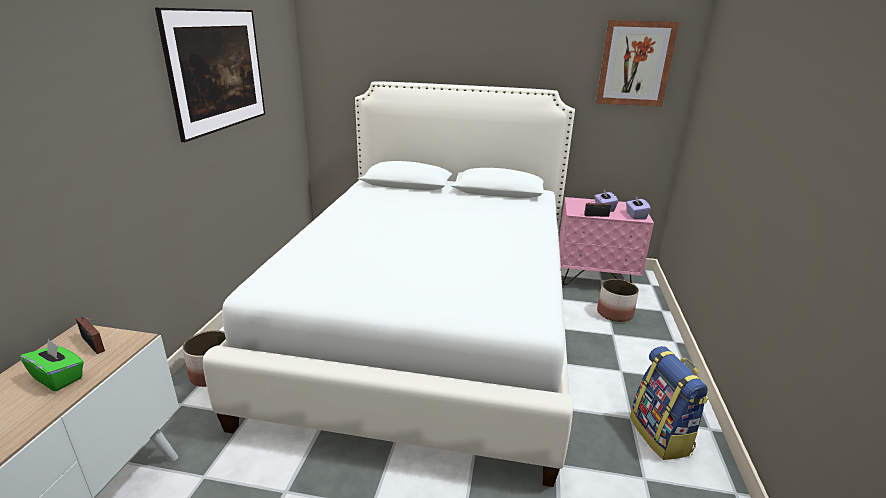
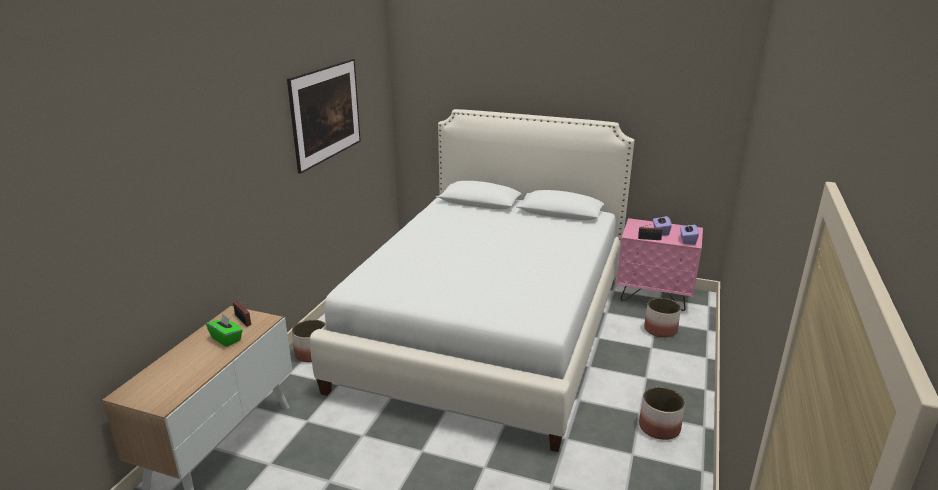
camera: 10 degrees right, 0 degrees up
(635, 64) = (691, 100): picture -> none
(661, 435) = (659, 427): backpack -> planter

